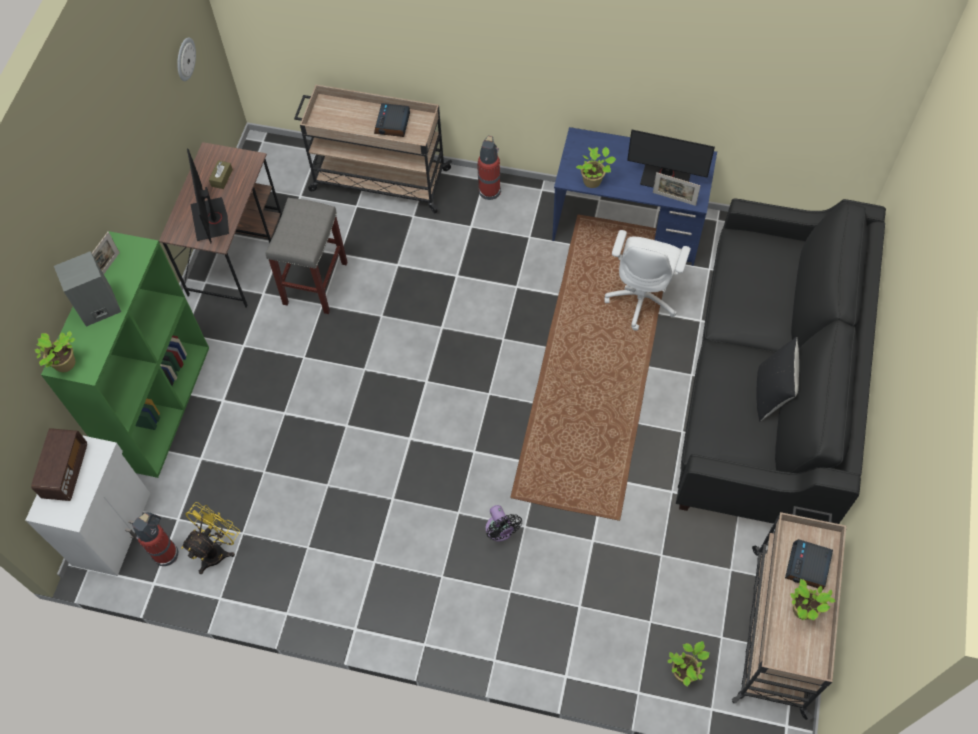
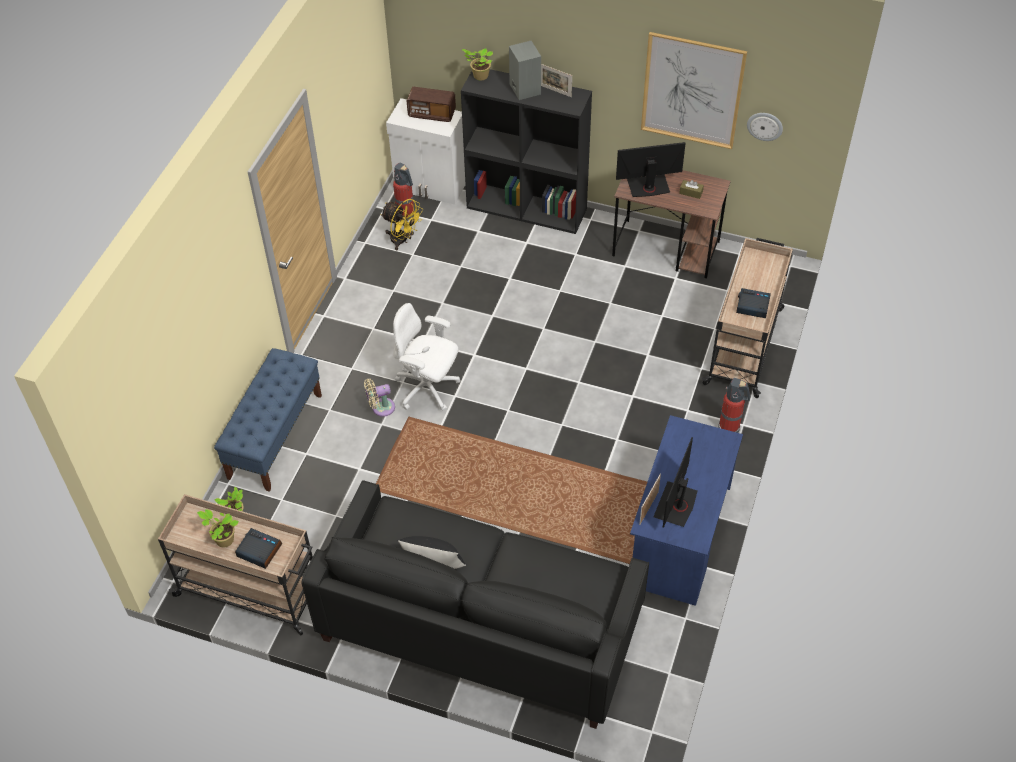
camera: 95 degrees right, 10 degrees down
(143, 108) = (692, 91): none -> picture
(161, 405) = (527, 208): green bookcase -> black bookcase
(315, 284) = (631, 299): grey stool -> none
(500, 531) = (381, 408): black fan -> beige fan
(558, 649) = (275, 436): none -> blue bench
(593, 181) = (674, 446): potted plant -> none
(642, 298) = (594, 537): white office chair -> white office chair (428, 389)

